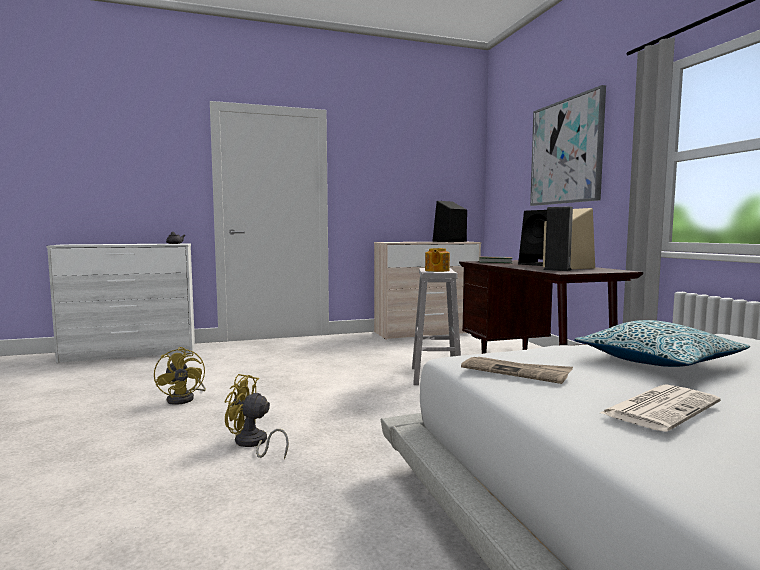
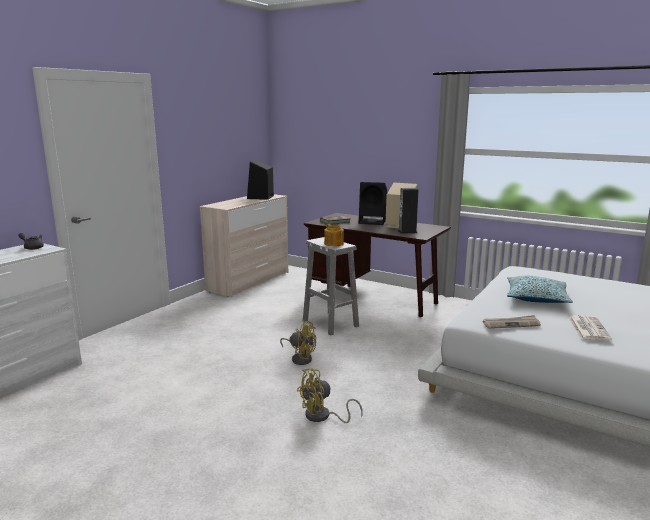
camera: 40 degrees left, 10 degrees up
(185, 398) = (191, 407): yellow fan -> yellow fan (300, 358)
(566, 152) = (369, 128): picture -> none

